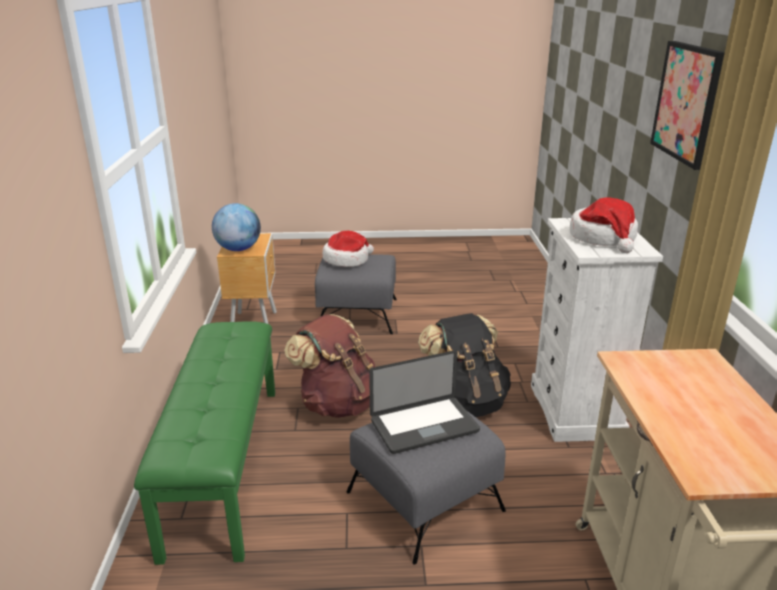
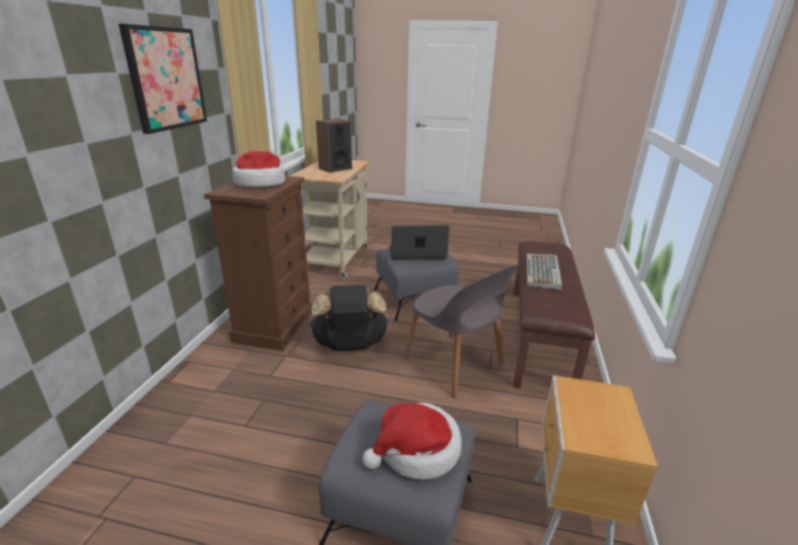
camera: 165 degrees left, 0 degrees up
(223, 464) = (540, 336): green bench -> brown bench
(224, 382) = (543, 272): none -> keyboard
(238, 249) = (603, 400): globe -> none
(338, 403) = (454, 365): brown backpack -> grey chair
(576, 411) = (274, 326): white dresser -> brown dresser
(693, 408) = (335, 168): none -> speaker

